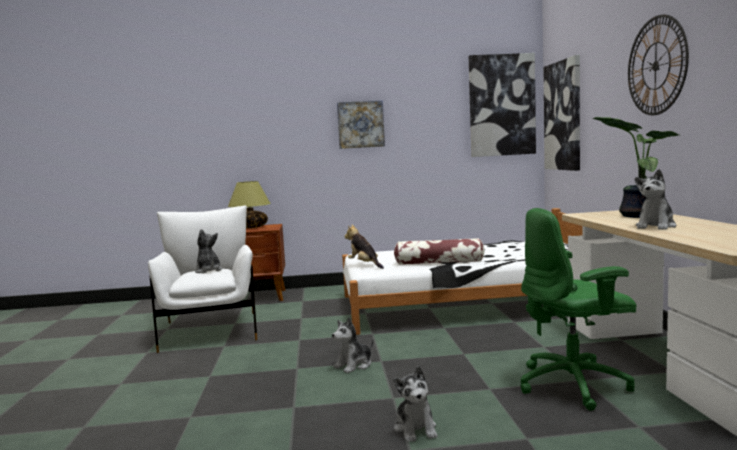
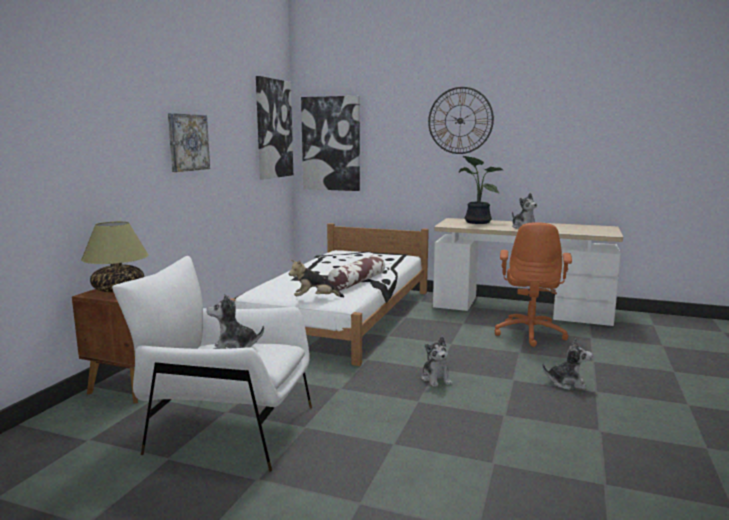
camera: 65 degrees left, 5 degrees up
(574, 385) = (530, 333): green office chair -> orange office chair

